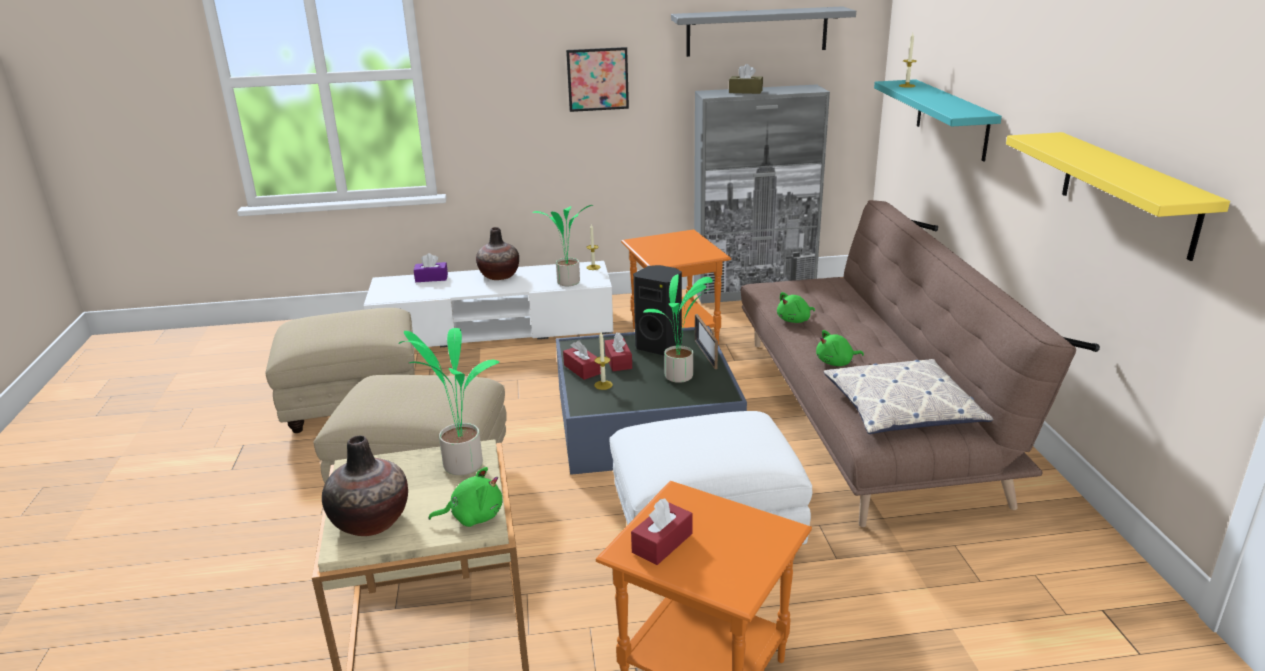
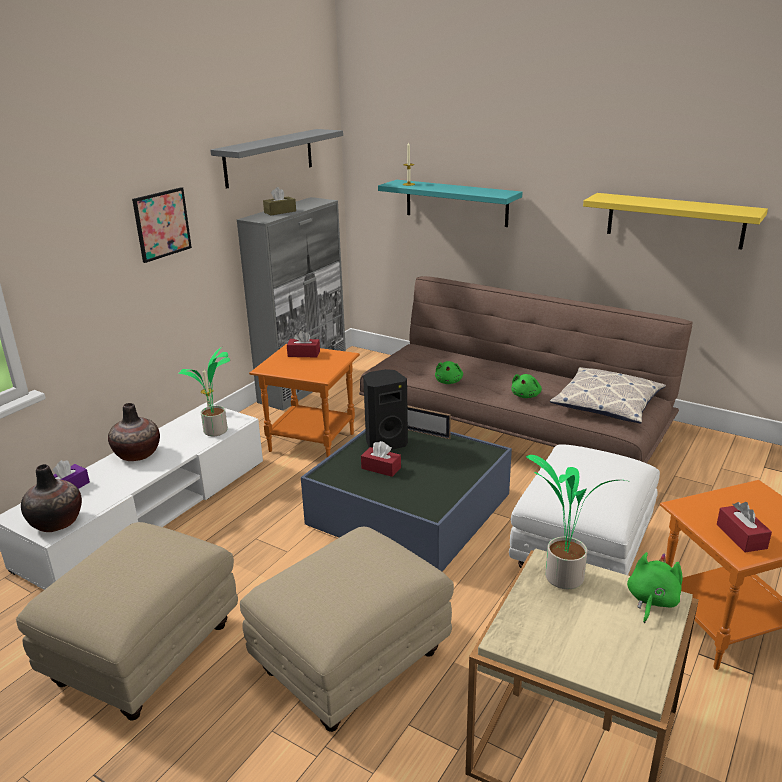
camera: 50 degrees left, 0 degrees up
(371, 521) = (613, 658): vase -> vase (57, 522)
(582, 369) = (372, 487): red tissue box -> red tissue box (304, 354)
(603, 385) = (407, 489): candle -> none
(680, 377) = (441, 456): potted plant -> none

